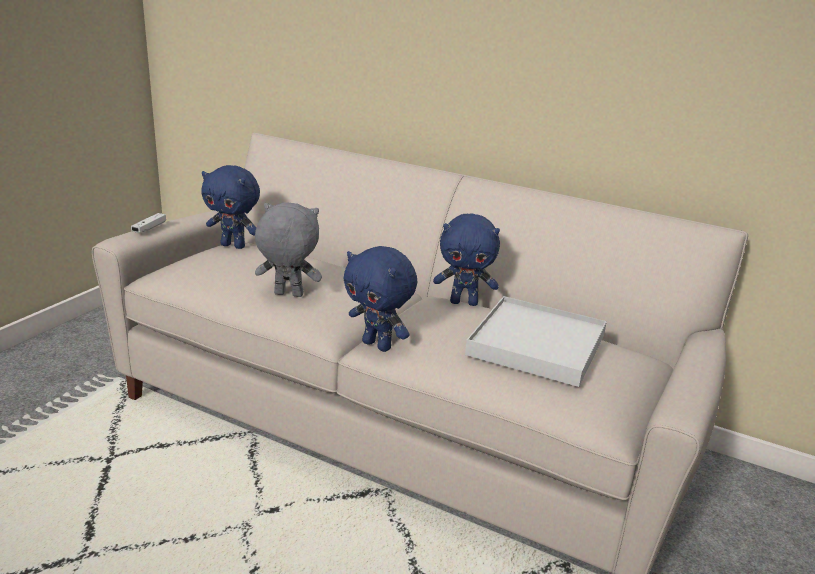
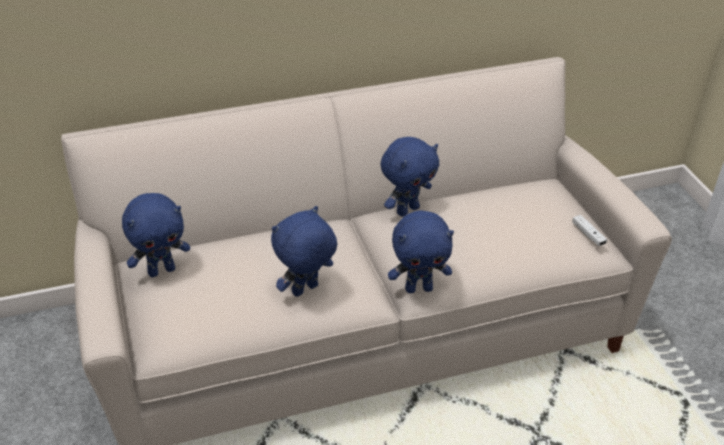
camera: 45 degrees left, 15 degrees up
(149, 228) = (98, 307): white game controller -> white game controller (588, 234)
(287, 295) = (305, 291): grey plush toy -> blue plush toy
(536, 345) = (509, 220): white tray -> none

